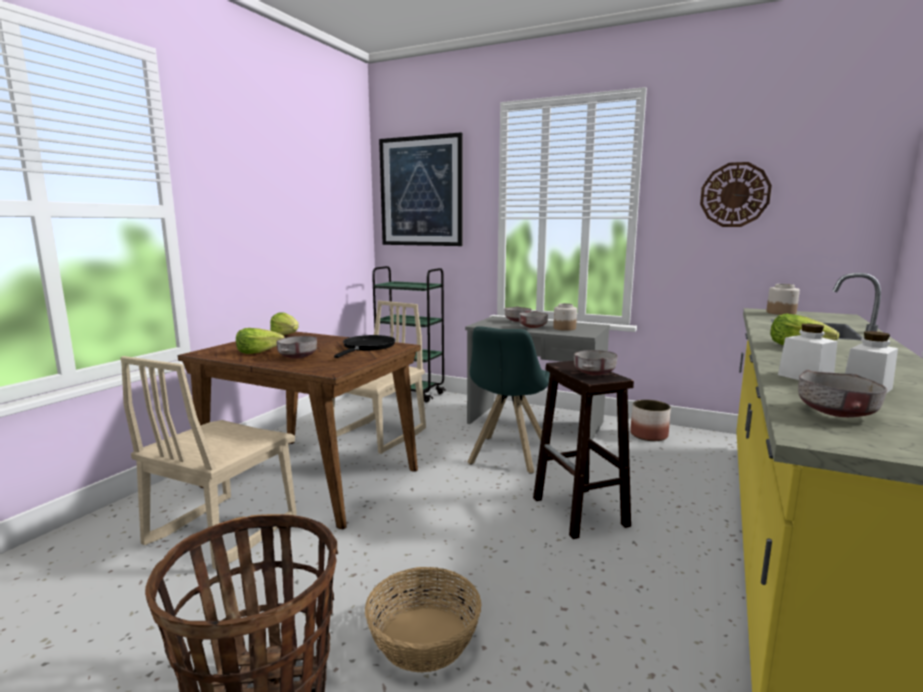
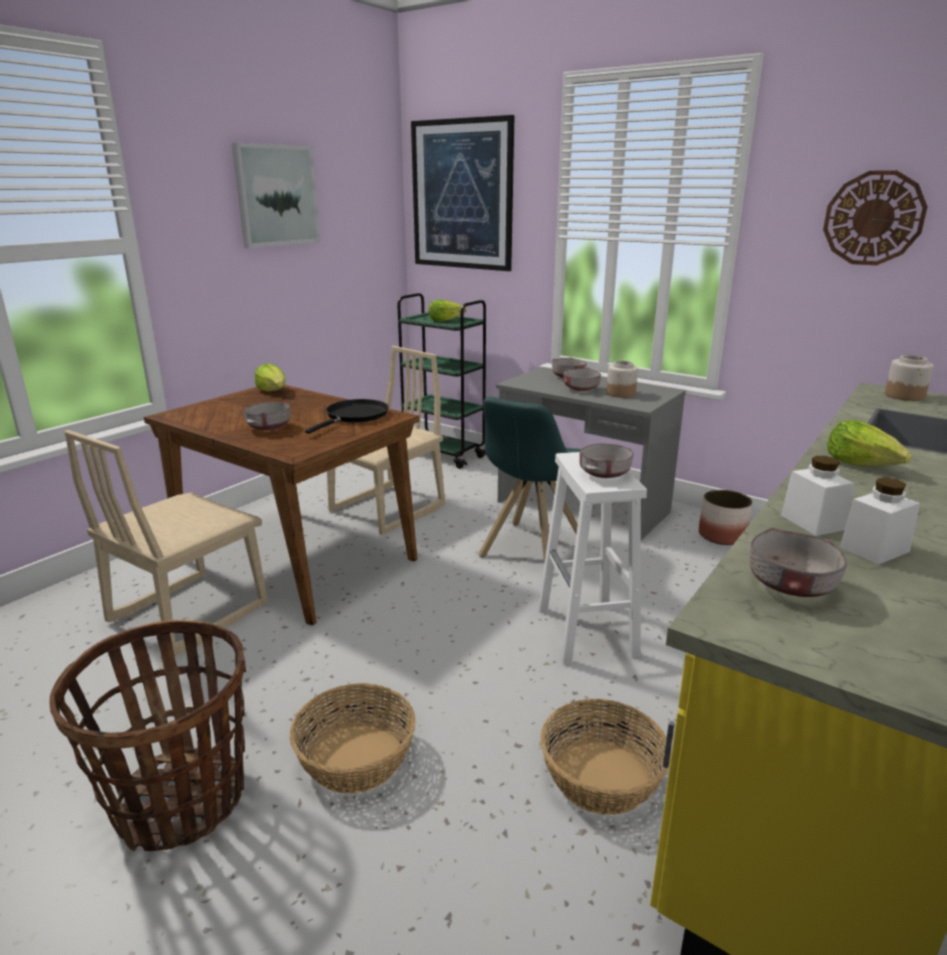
camera: 10 degrees right, 10 degrees up
(259, 352) = (230, 417): lettuce -> lettuce (445, 320)
(282, 184) = (276, 196): none -> picture
(580, 512) = (587, 632): brown stool -> white stool
(646, 626) = (601, 777): none -> basket

